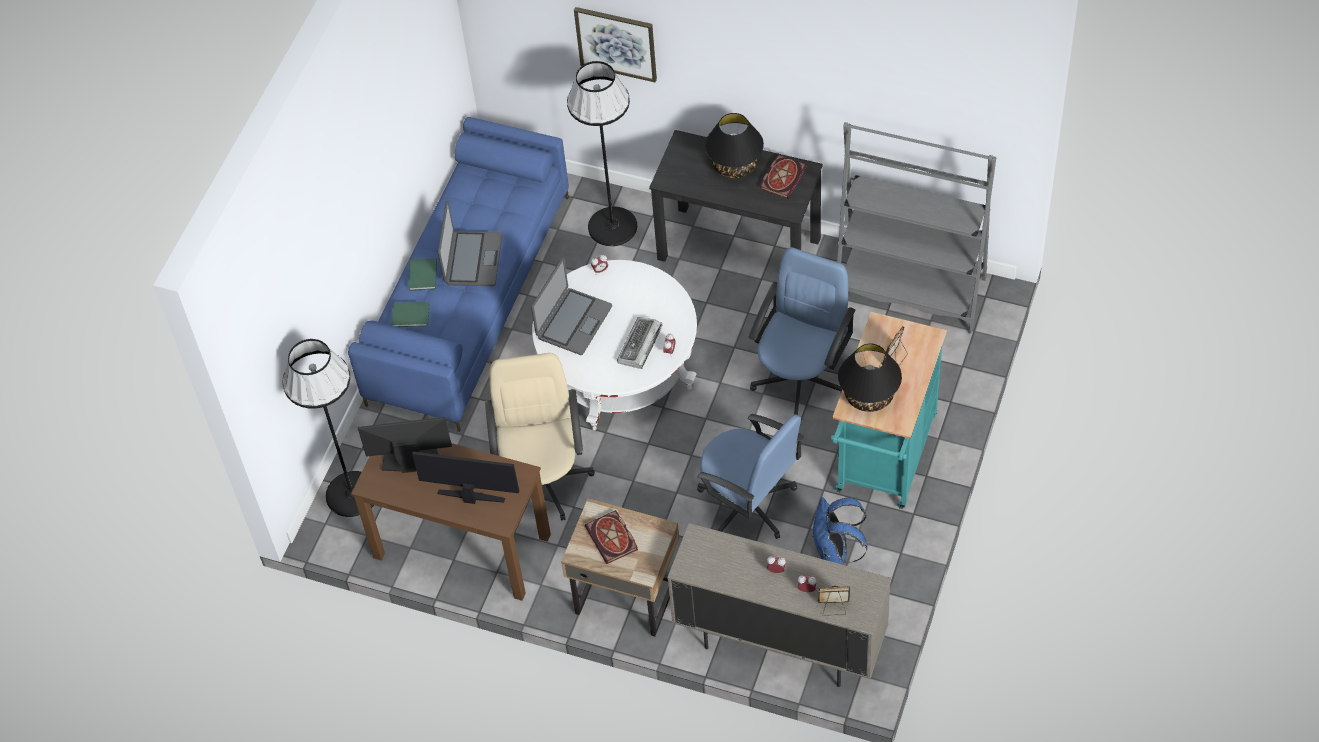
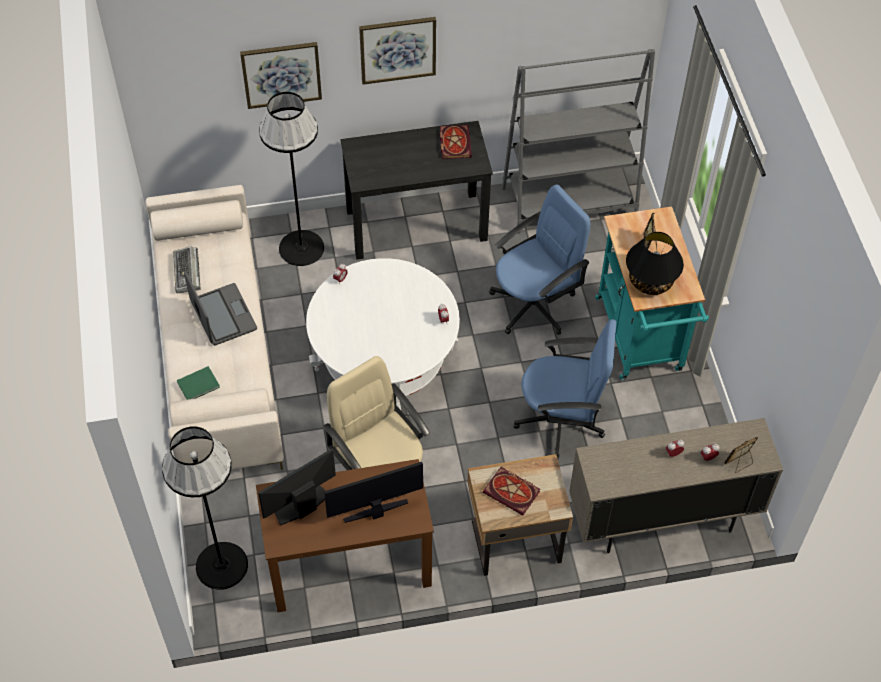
camera: 35 degrees left, 0 degrees up
(422, 276) = (186, 348): green book -> none
(469, 298) = (217, 354): blue sofa -> beige sofa
(573, 322) = (347, 330): laptop -> none
(639, 346) = (415, 326): keyboard -> keyboard (187, 273)
(735, 165) = (410, 148): black table lamp -> none
(736, 60) = (397, 49): none -> picture
(801, 379) = (534, 304): blue office chair -> blue office chair turned 60 degrees clockwise
(835, 552) = (653, 427): blue backpack -> none

